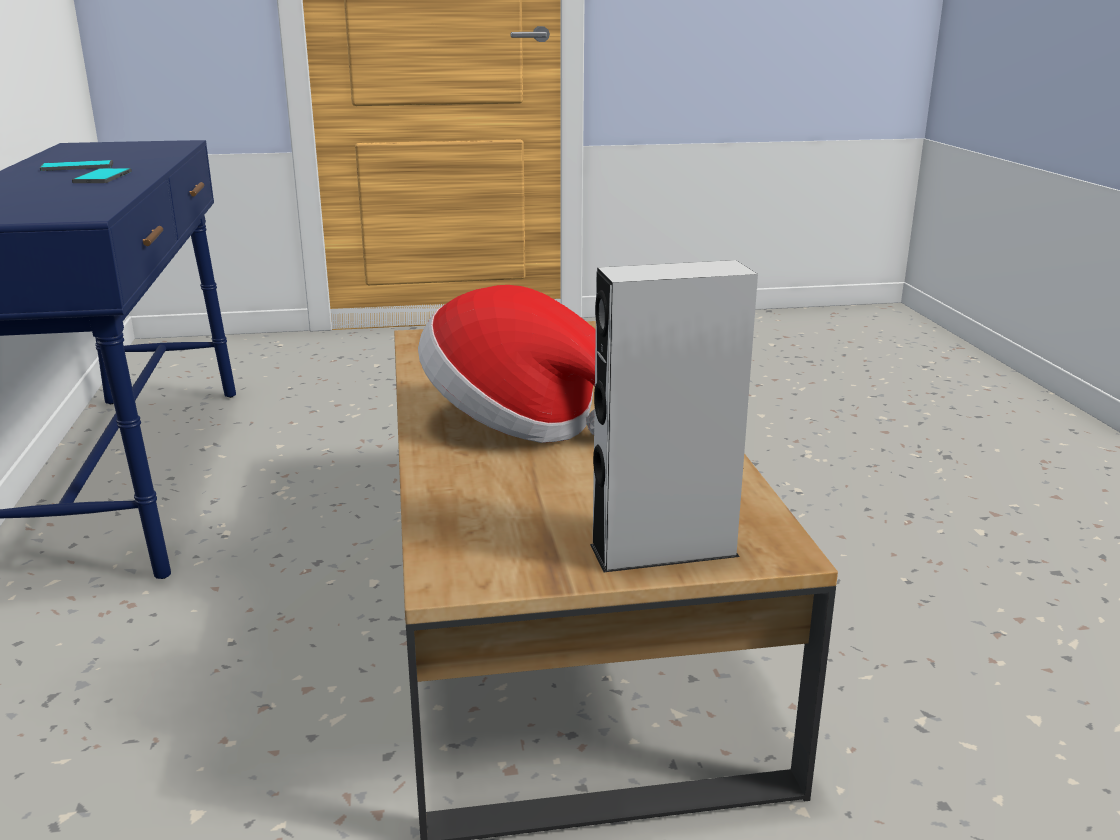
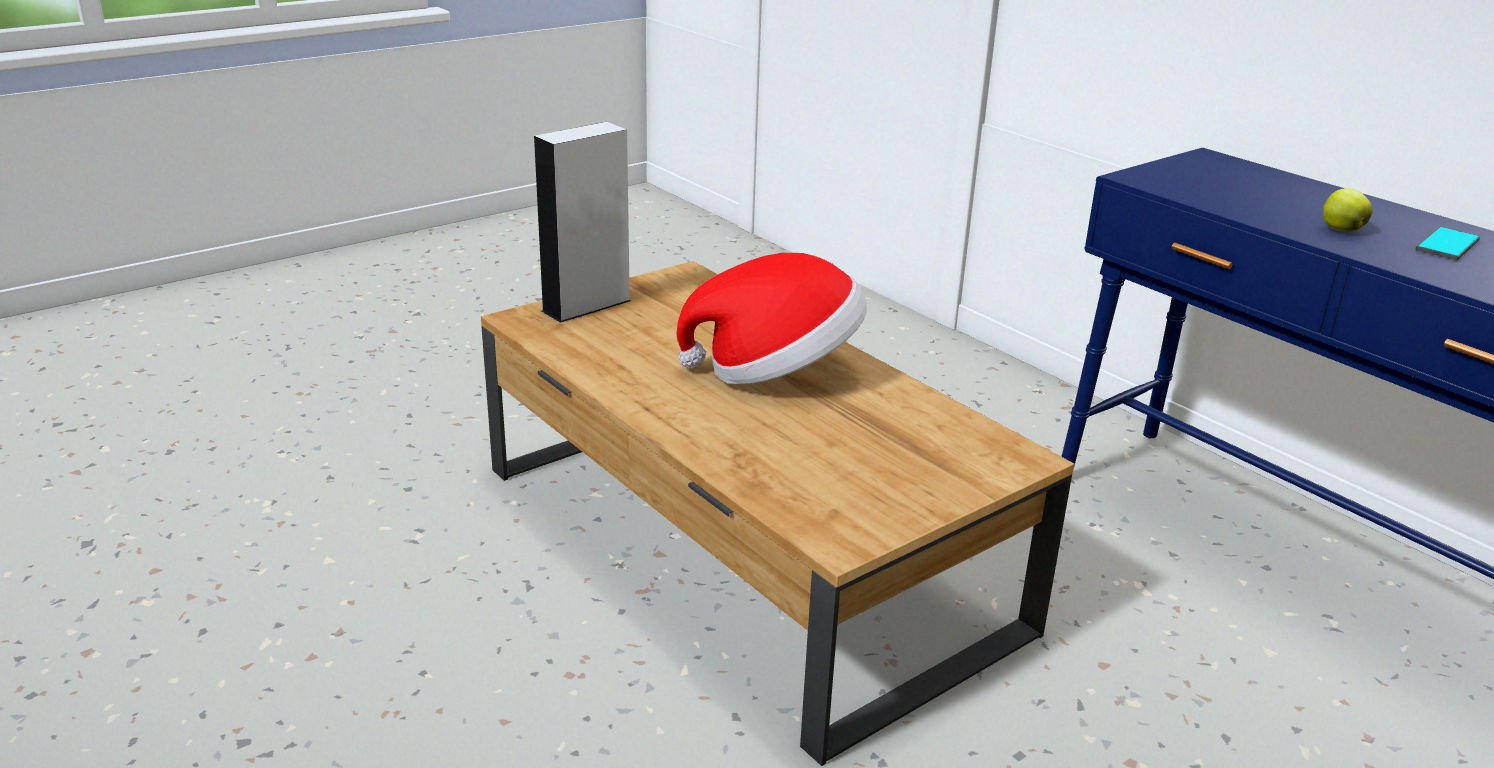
camera: 150 degrees right, 5 degrees up
(103, 177) = (1340, 229): phone -> apple

